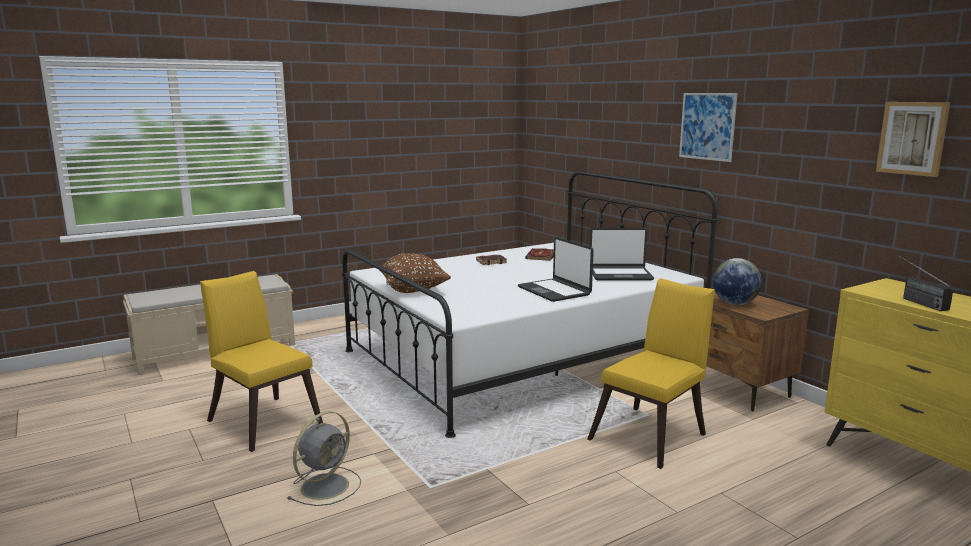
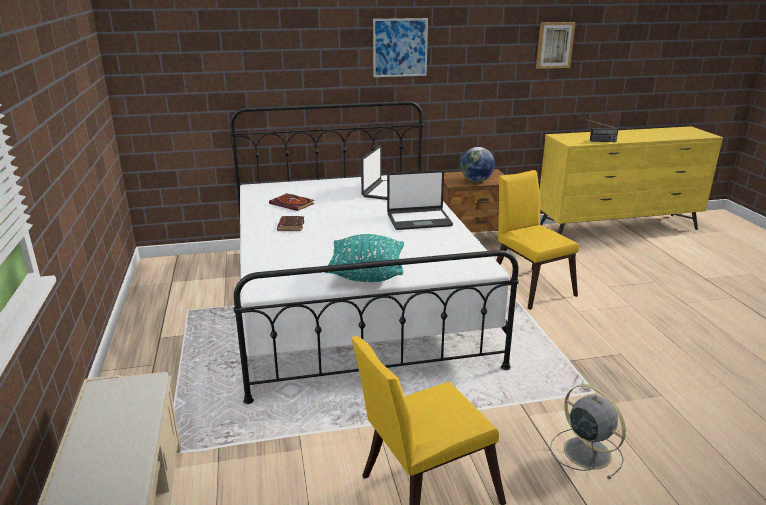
camera: 70 degrees left, 10 degrees up
(413, 290) = (366, 275): brown pillow -> turquoise pillow

